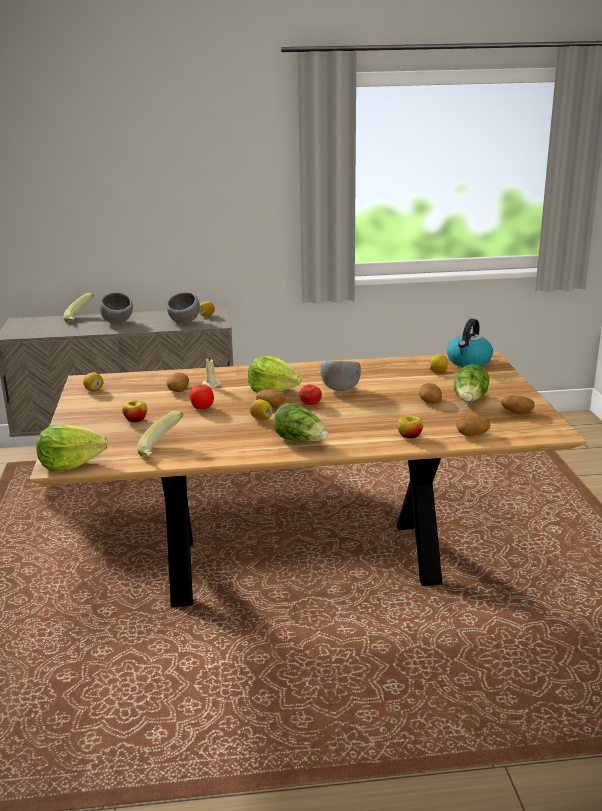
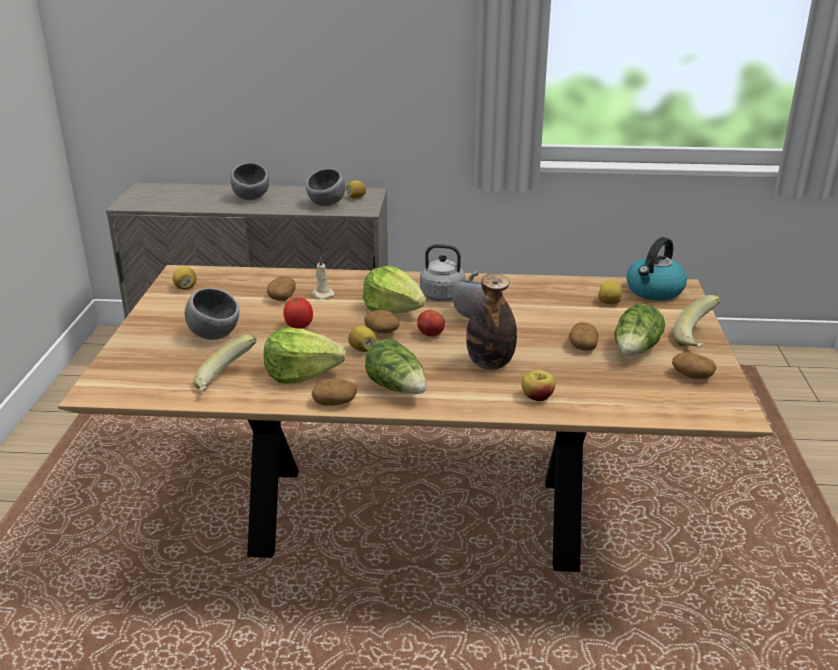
camera: 10 degrees right, 5 degrees up
(70, 463) = (113, 389): lettuce -> lettuce (301, 374)
(80, 319) = (212, 190): banana -> banana (698, 339)
(135, 420) = (214, 335): apple -> grey bowl
(310, 378) = (445, 296): none -> grey kettle
(365, 419) = (490, 364): none -> bottle
(472, 434) = (621, 402): potato -> potato (335, 402)

